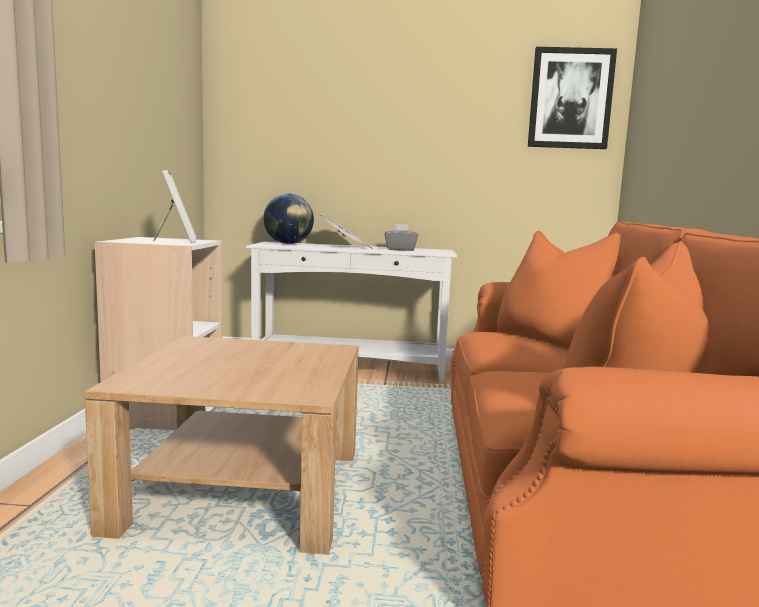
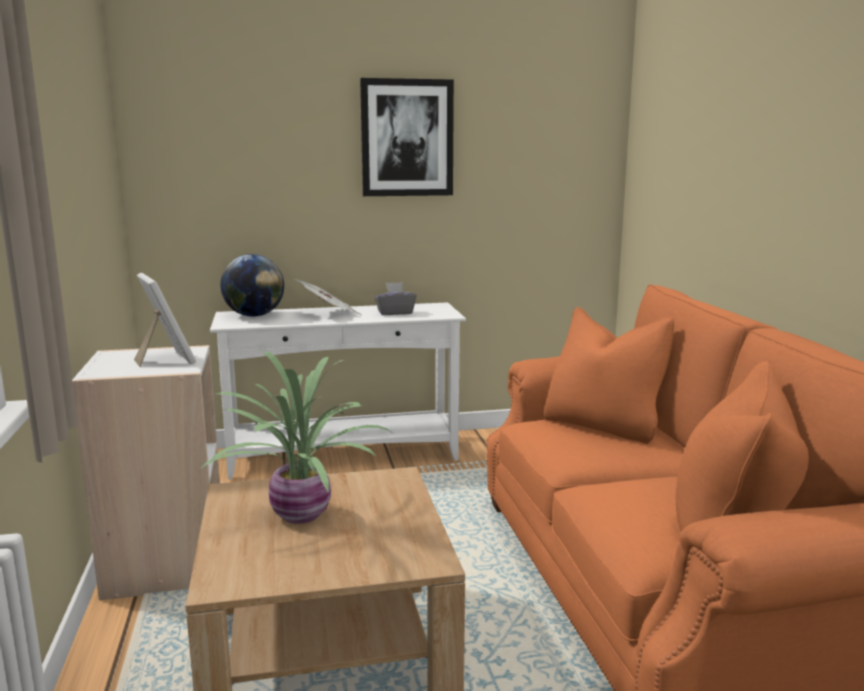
camera: 15 degrees left, 5 degrees up
(231, 358) = (300, 516): none -> potted plant
(570, 99) = (568, 123): picture -> picture (407, 138)

